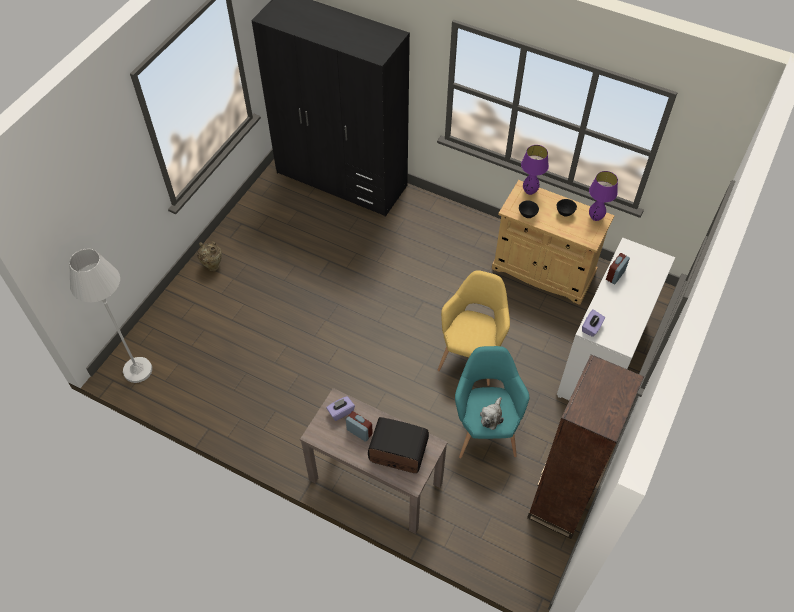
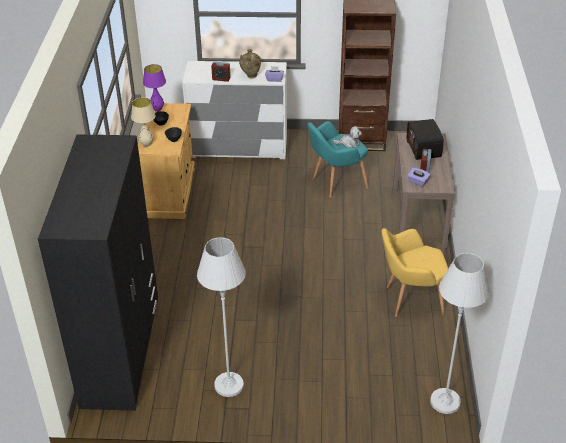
camera: 115 degrees left, 15 degrees down
(213, 266) = (293, 404): beige vase -> beige vase (250, 76)
(261, 233) = (229, 385): none -> white floor lamp
(471, 353) = (277, 206): yellow armchair -> yellow armchair (410, 299)
(529, 192) = (147, 144): purple table lamp -> beige table lamp

